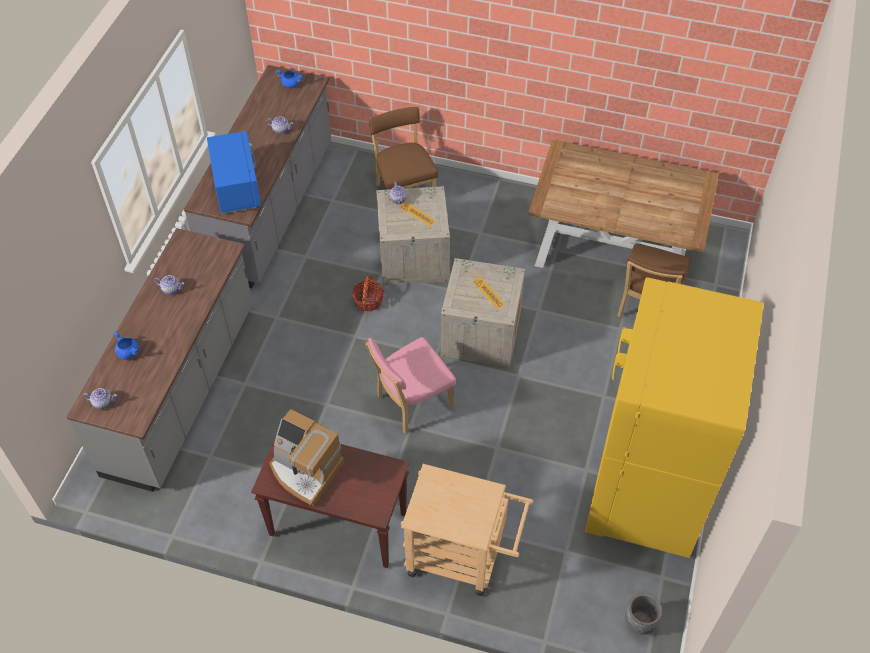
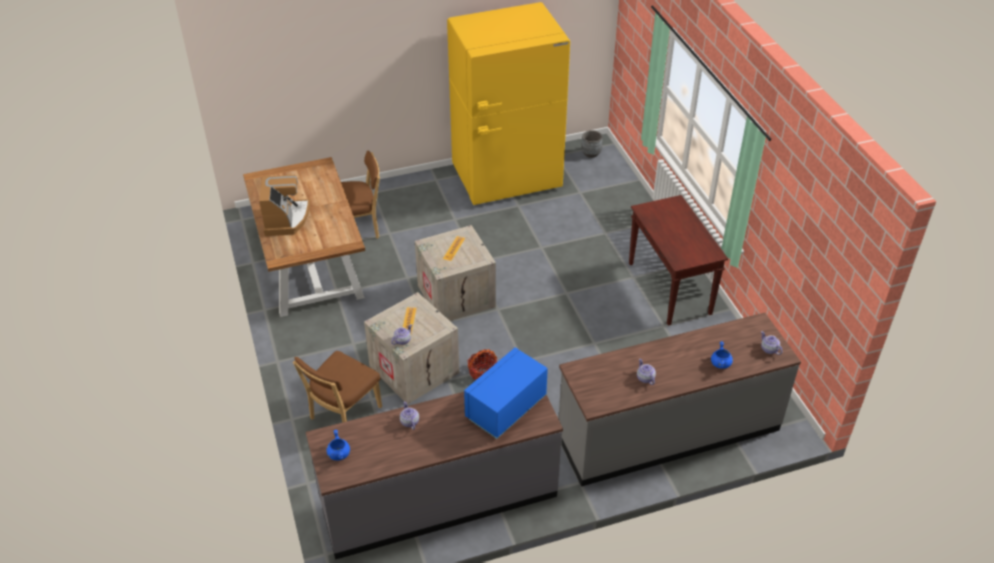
camera: 125 degrees left, 10 degrees down
(305, 470) = (687, 243): coffee machine -> coffee machine (286, 219)
(411, 403) = (549, 301): pink chair -> none
(463, 558) = (629, 228): beige cart -> none

